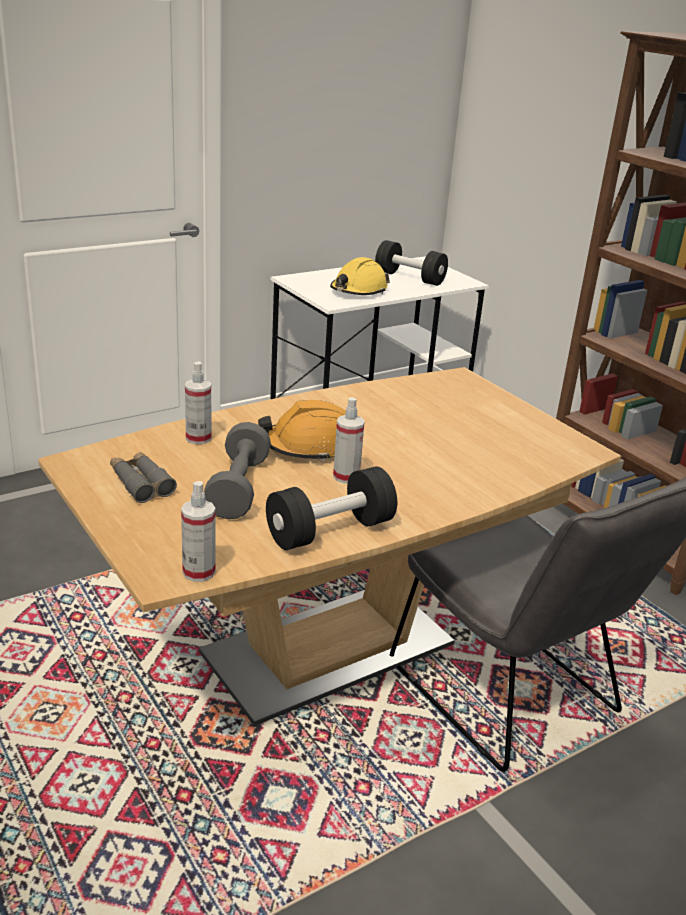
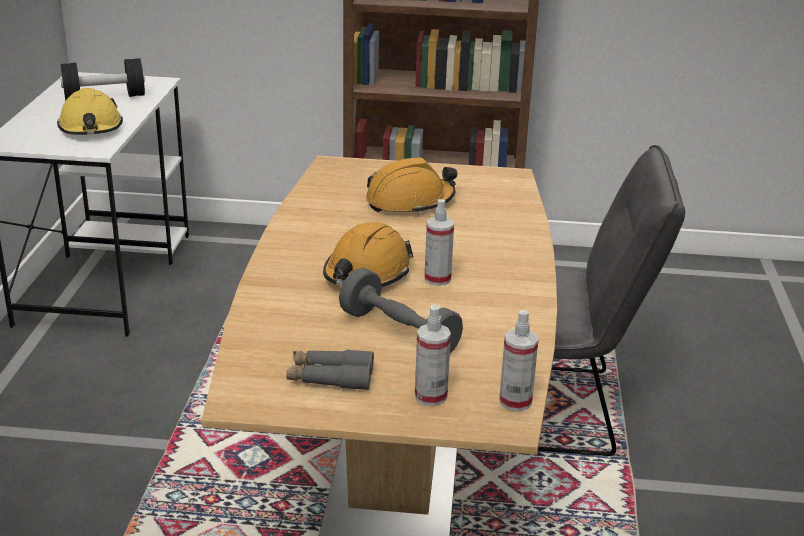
camera: 50 degrees left, 0 degrees up
(198, 438) = (280, 318): spray bottle -> spray bottle (430, 396)
(330, 531) = (514, 320): black dumbbell -> none
(454, 424) = (410, 202): none -> orange hard hat

